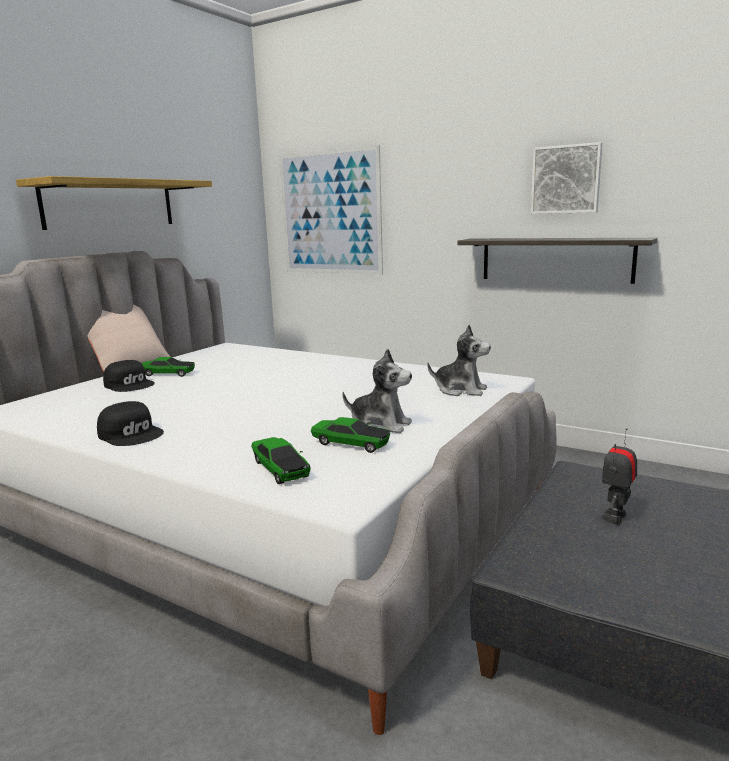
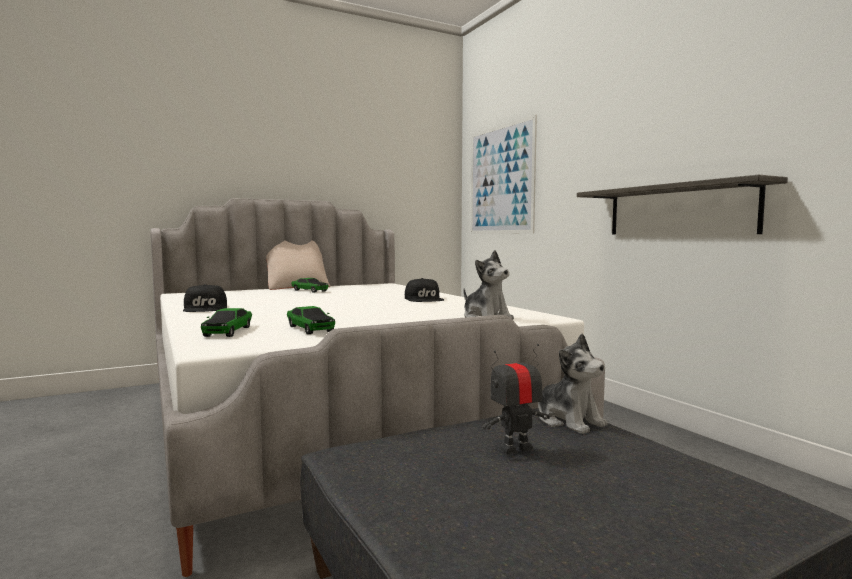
camera: 30 degrees right, 10 degrees down
(110, 204) = (311, 166): shelf -> none
(130, 384) = (274, 292): black cap -> black cap (424, 299)
(380, 425) = (361, 324): plush toy -> plush toy (569, 421)
(566, 179) = (688, 123): picture -> none

